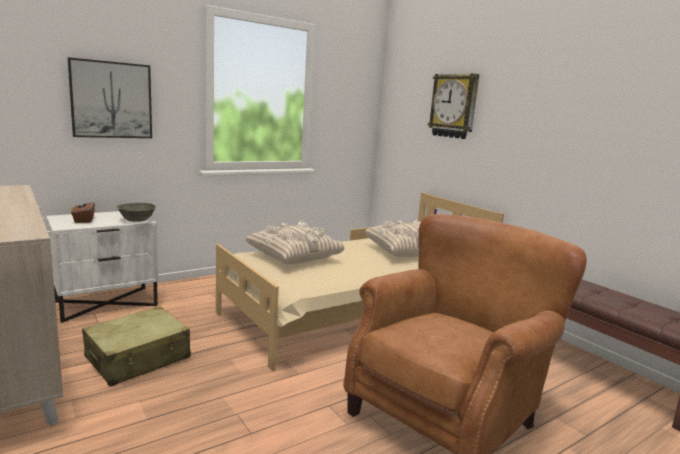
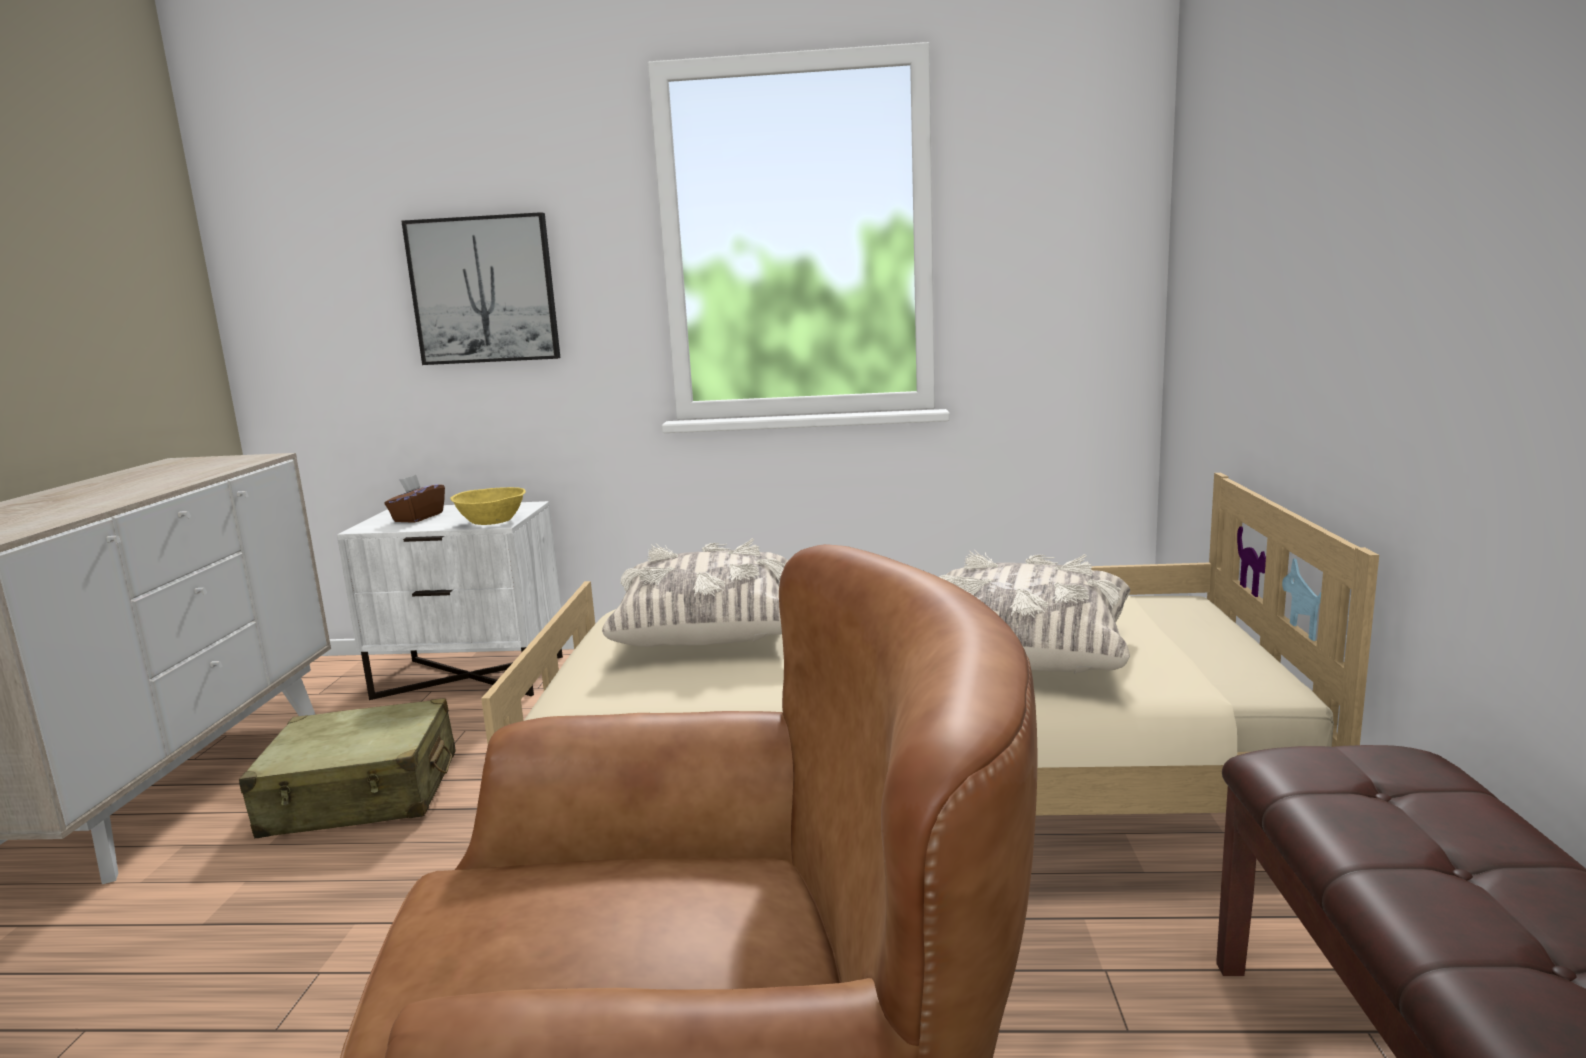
camera: 40 degrees right, 0 degrees up
(137, 220) = (492, 522): grey bowl -> yellow bowl
(454, 106) = (1286, 190): wall clock -> none

